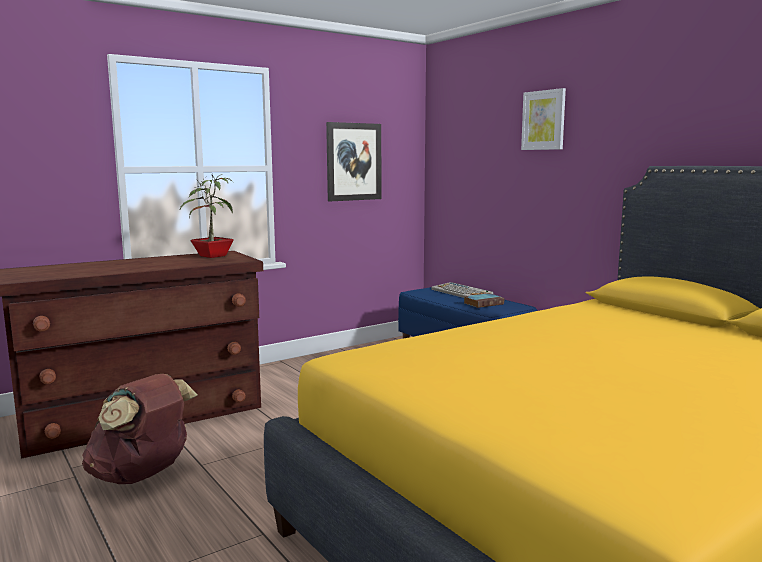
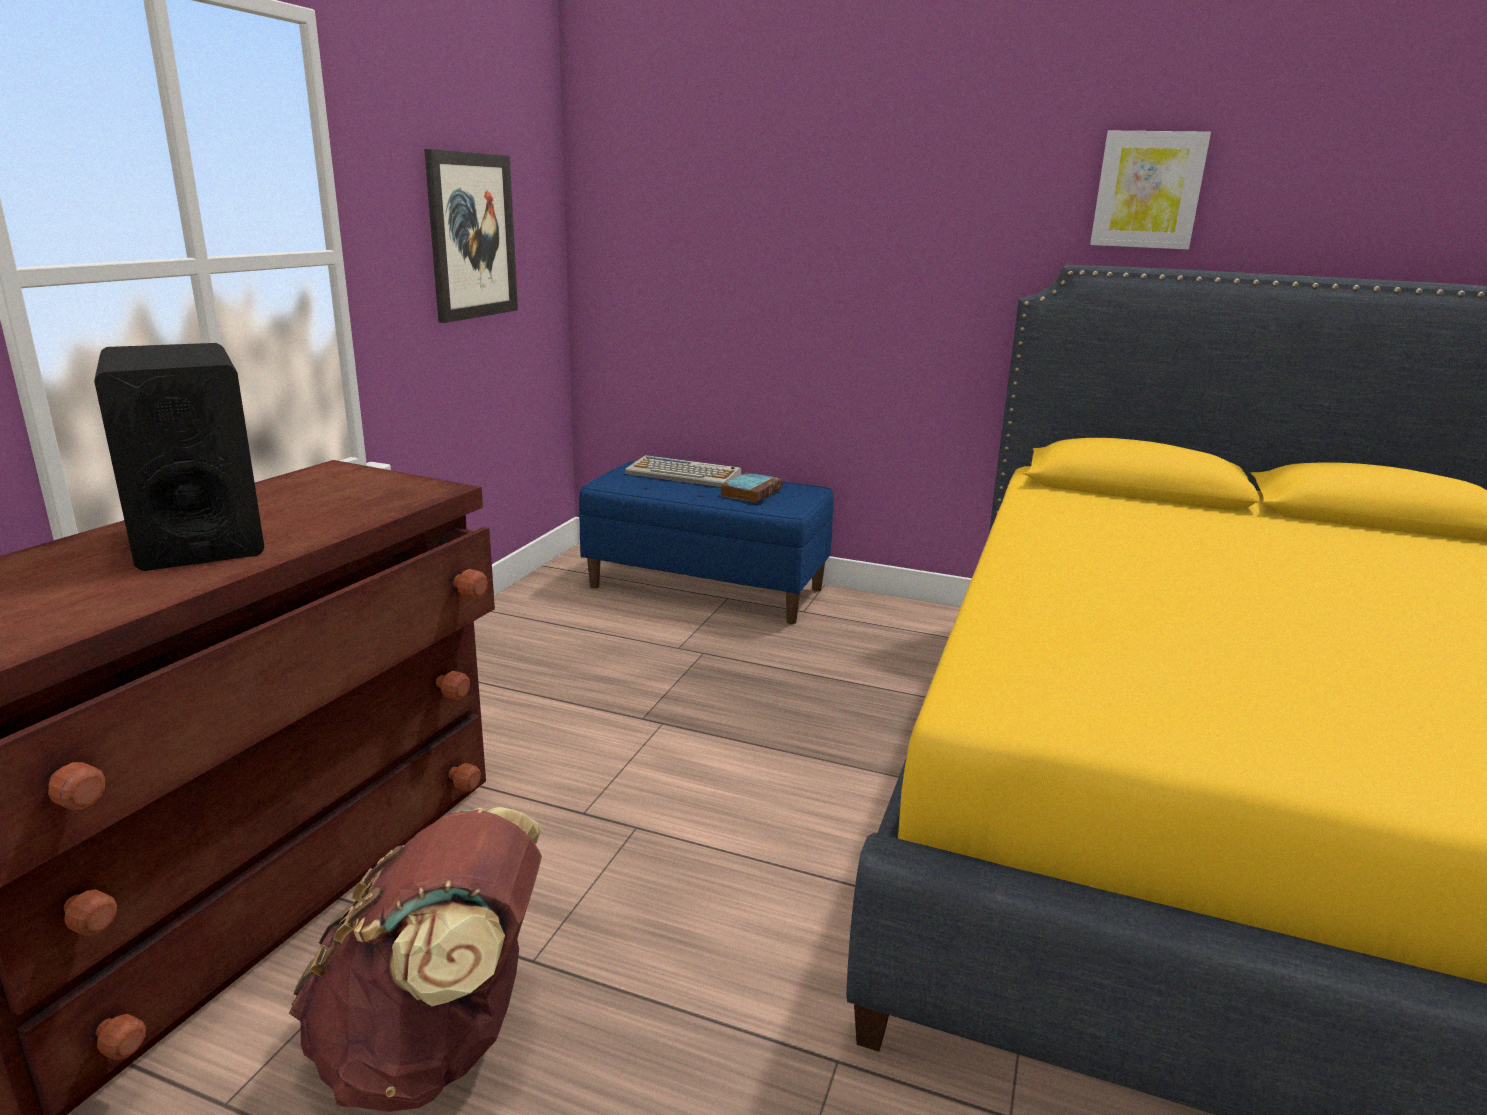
camera: 35 degrees left, 10 degrees up
(141, 264) = (198, 539): none -> black speaker
(211, 256) = (325, 486): potted plant -> none
(544, 120) = (846, 172): picture -> picture (1148, 190)

